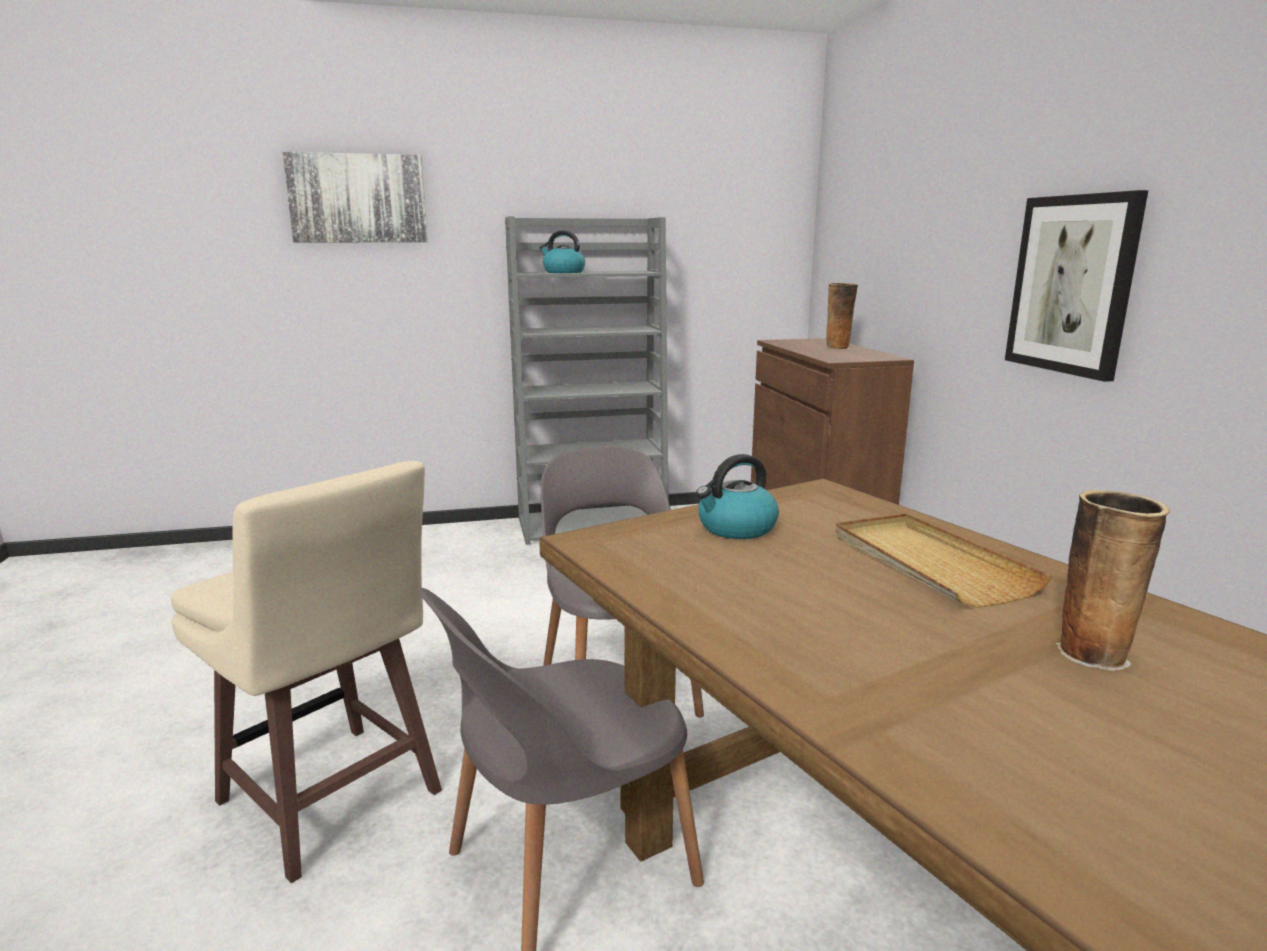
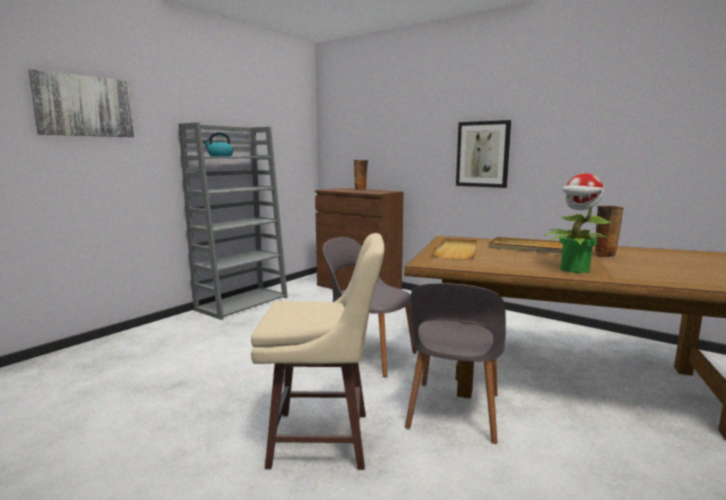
camera: 40 degrees left, 5 degrees down
(736, 528) = (457, 251): kettle -> beige tray
(846, 666) = (575, 269): none -> potted plant

